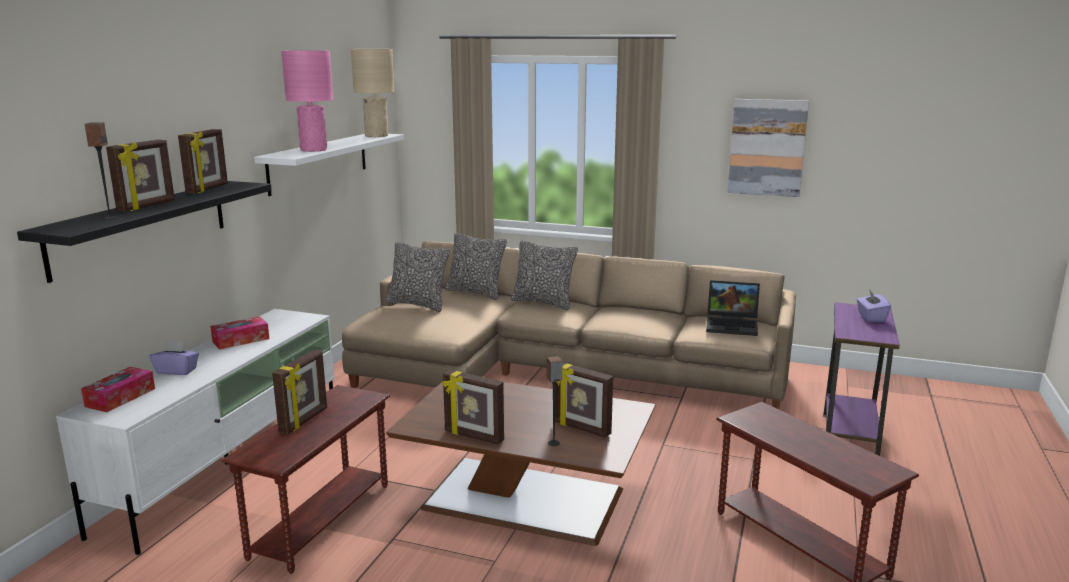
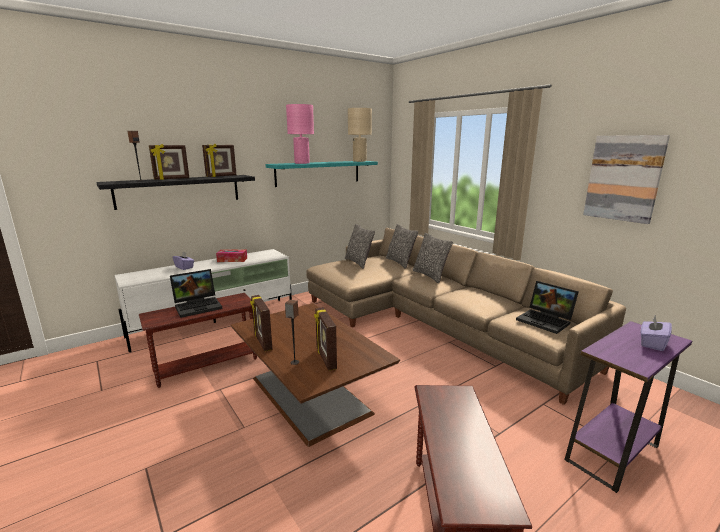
camera: 35 degrees right, 0 degrees up
(120, 397) = (145, 273): tissue box -> none
(304, 420) = (199, 306): picture frame -> laptop
(319, 162) = (318, 173): white shelf -> turquoise shelf

